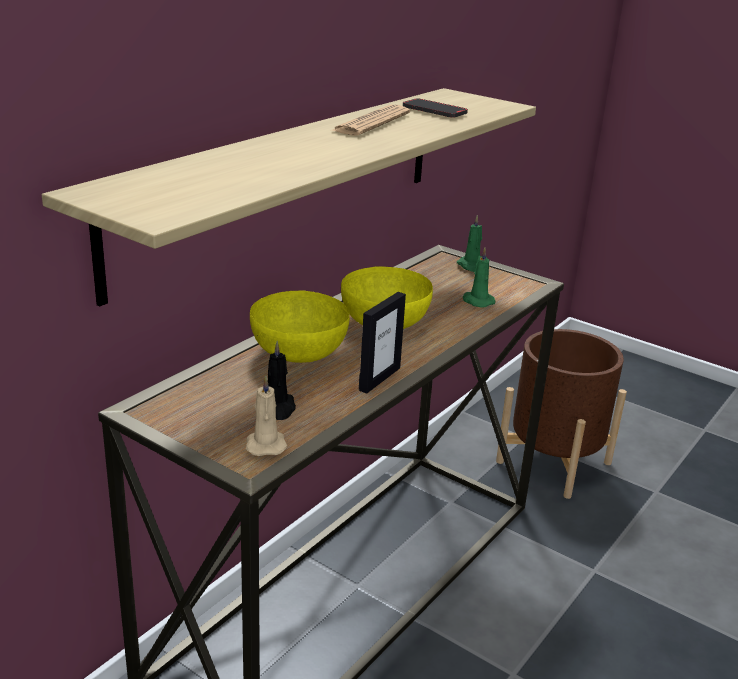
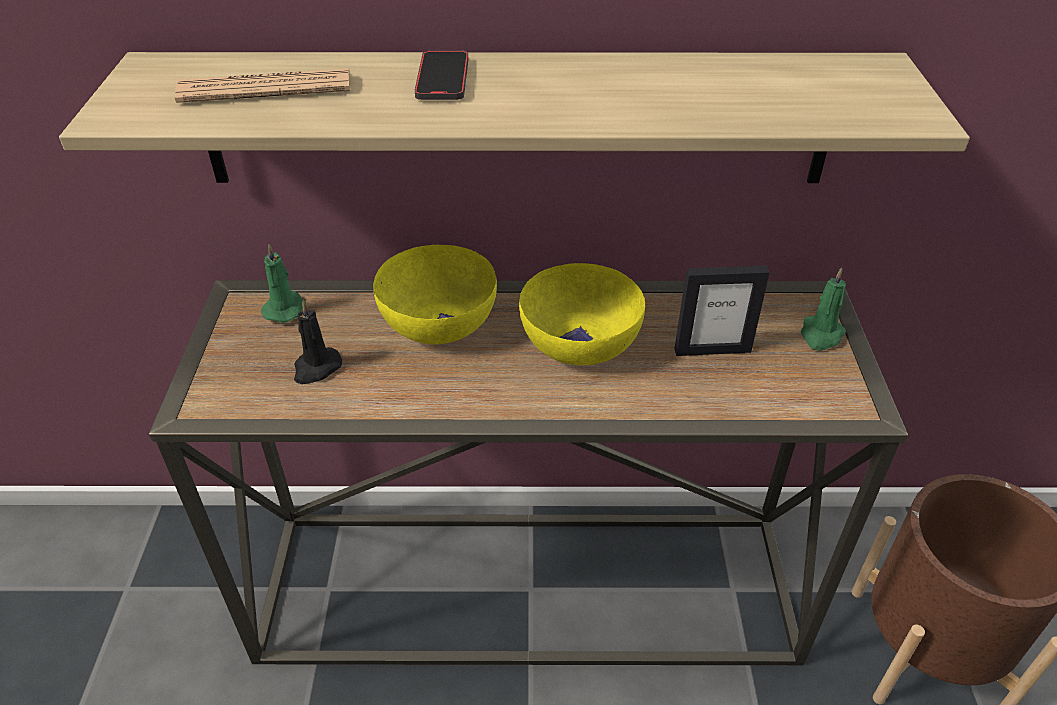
camera: 55 degrees right, 15 degrees up
(265, 444) = (240, 396): beige candle -> none
(371, 122) = (627, 77): newspaper -> newspaper (266, 88)
(379, 379) = (441, 403): picture frame -> picture frame (712, 350)
(434, 111) = (765, 88): phone -> phone (442, 79)
(477, 301) = (732, 384): green candle -> green candle (285, 308)

